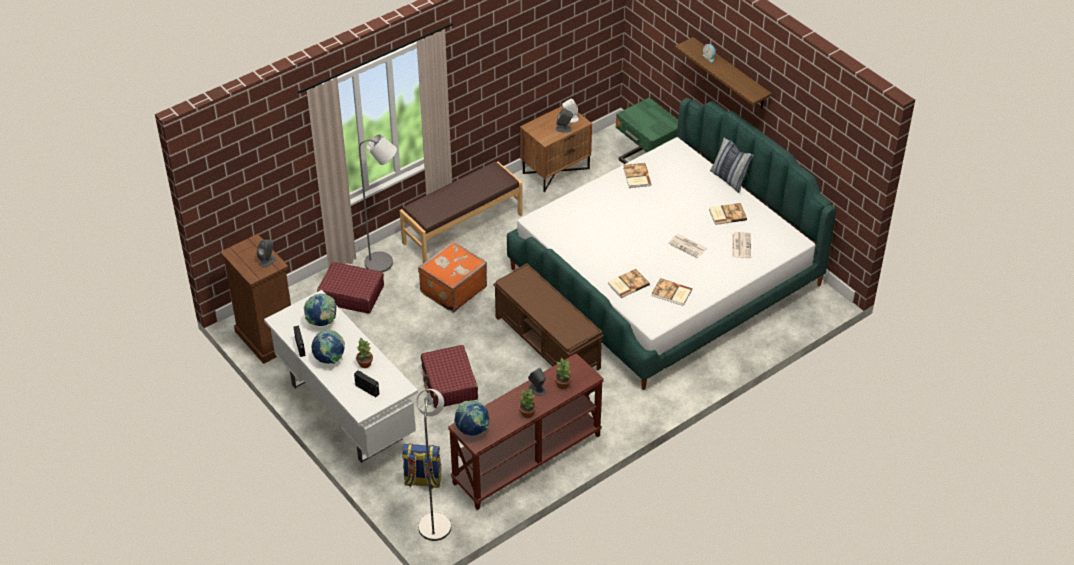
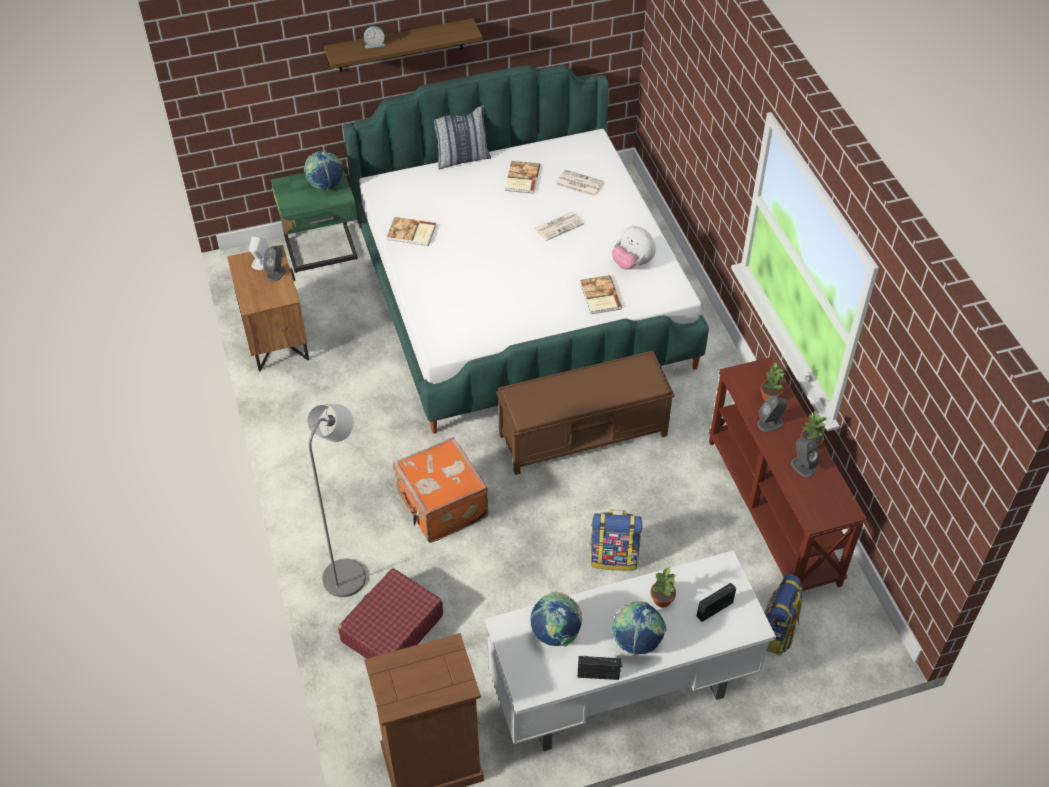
camera: 70 degrees left, 5 degrees up
(267, 260) = (435, 659): grey speaker -> grey speaker (803, 466)
(435, 522) = (851, 636): grey floor lamp -> none
(449, 383) = (614, 557): red suitcase -> backpack
(462, 228) = (328, 464): brown bench -> none
(472, 430) = (823, 509): globe -> globe (325, 185)
(671, 293) = (632, 263): book -> plush toy

